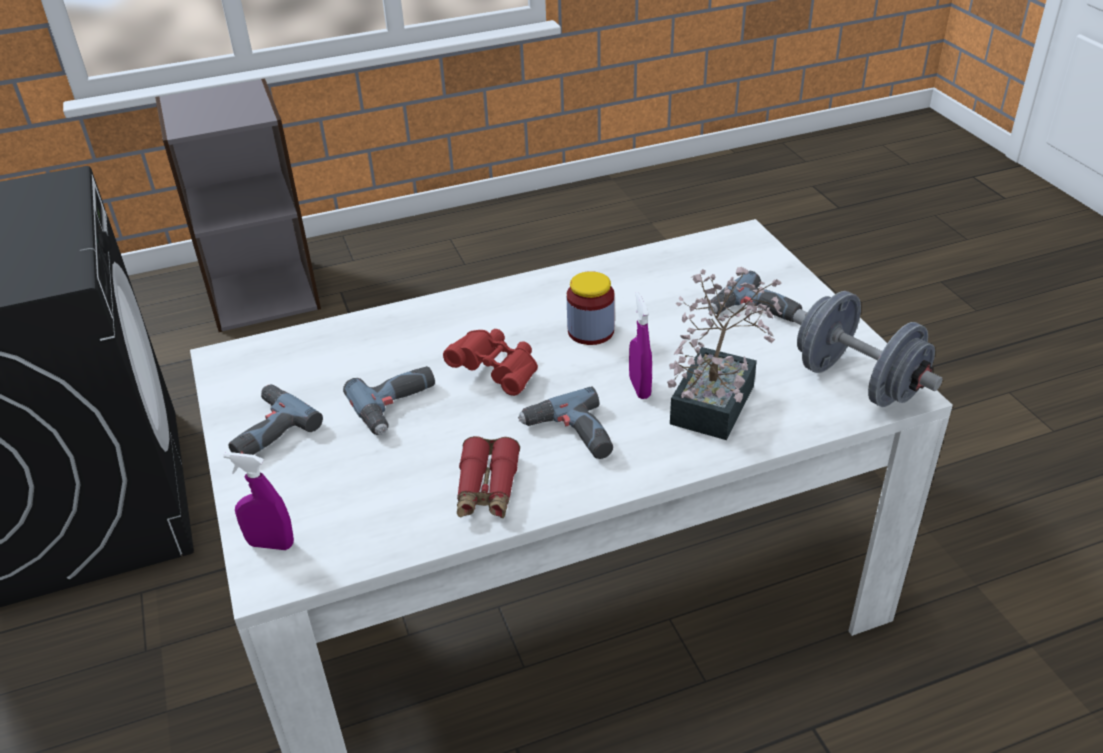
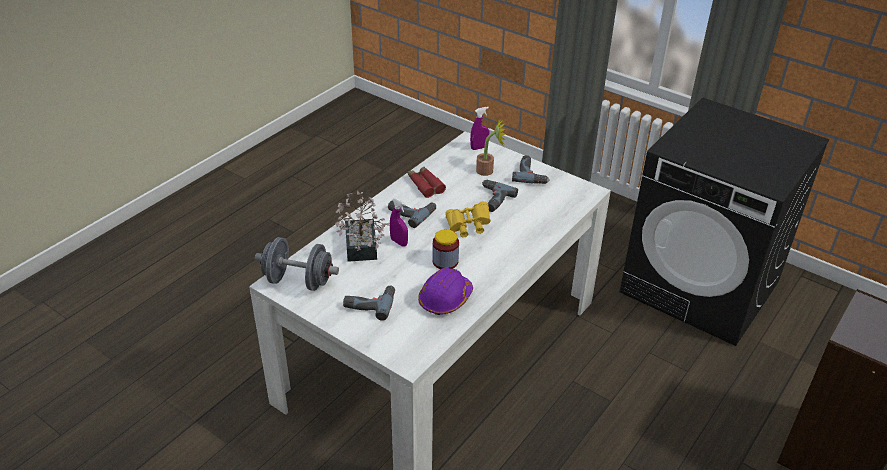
camera: 145 degrees right, 0 degrees up
(328, 473) = (488, 170): none -> potted plant
(497, 372) = (468, 227): red binoculars -> yellow binoculars
(638, 284) = (445, 299): none -> purple hard hat

